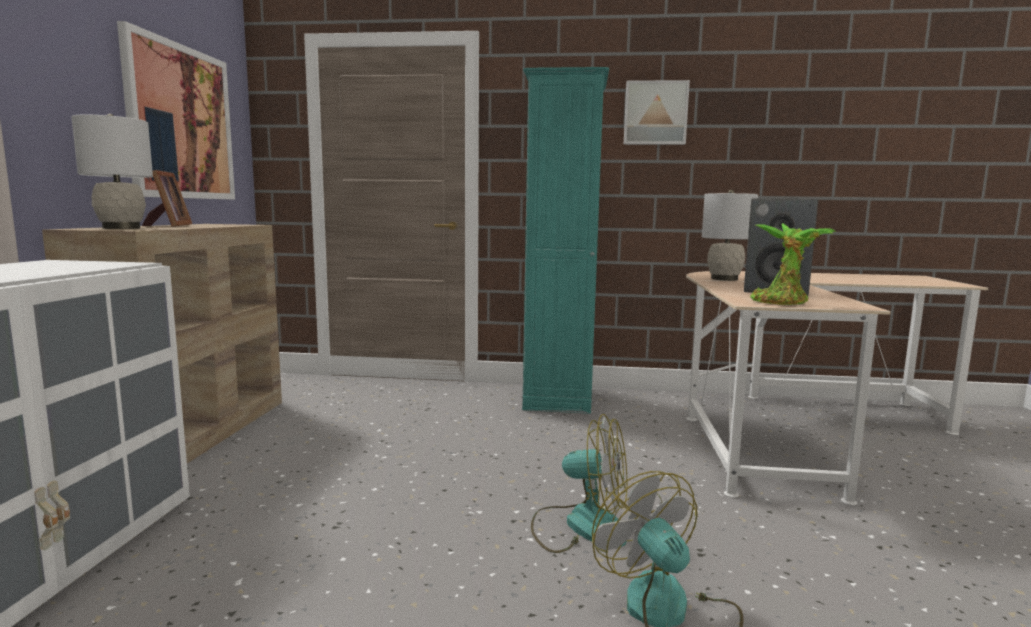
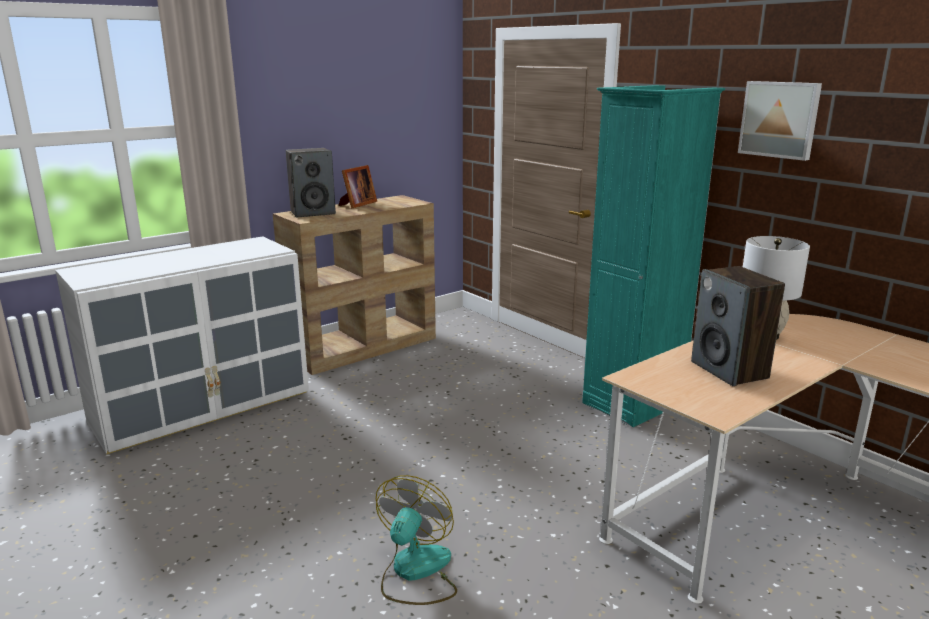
camera: 45 degrees right, 10 degrees up
(121, 228) = (313, 213): white table lamp -> speaker
(181, 123) = (386, 122): picture -> none
(580, 525) = (461, 503): fan -> none
(782, 302) = (664, 386): potted plant -> none

